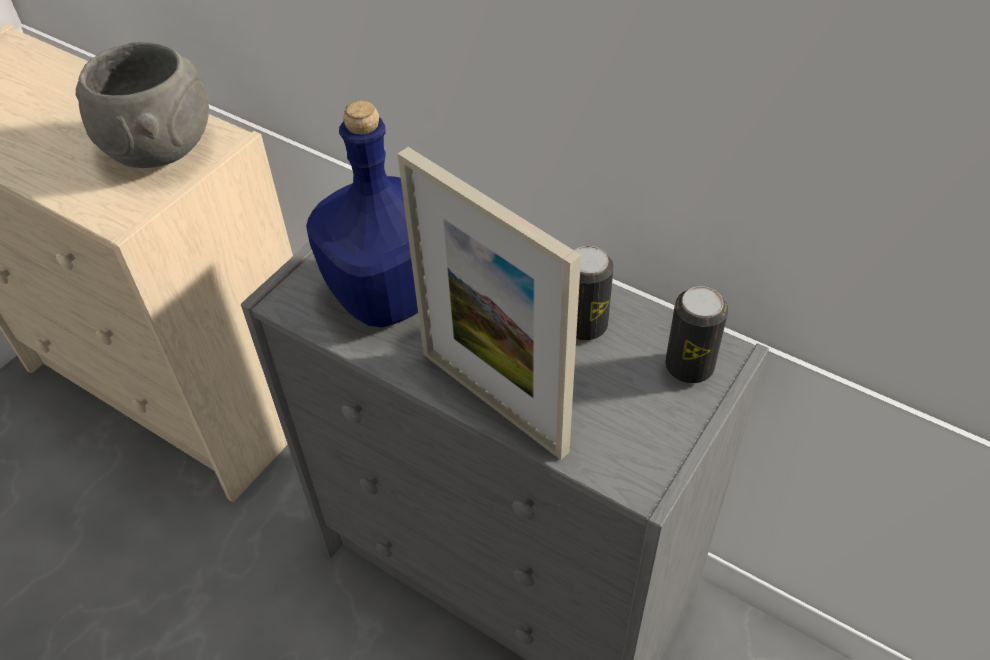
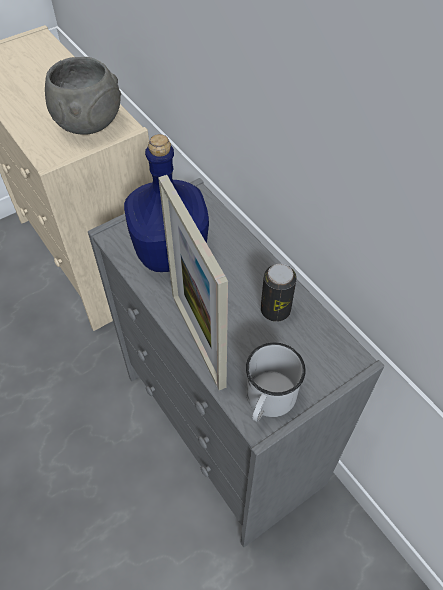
camera: 20 degrees right, 5 degrees up
(638, 449) = (267, 401): none -> white mug
(689, 366) = (326, 360): can -> none

